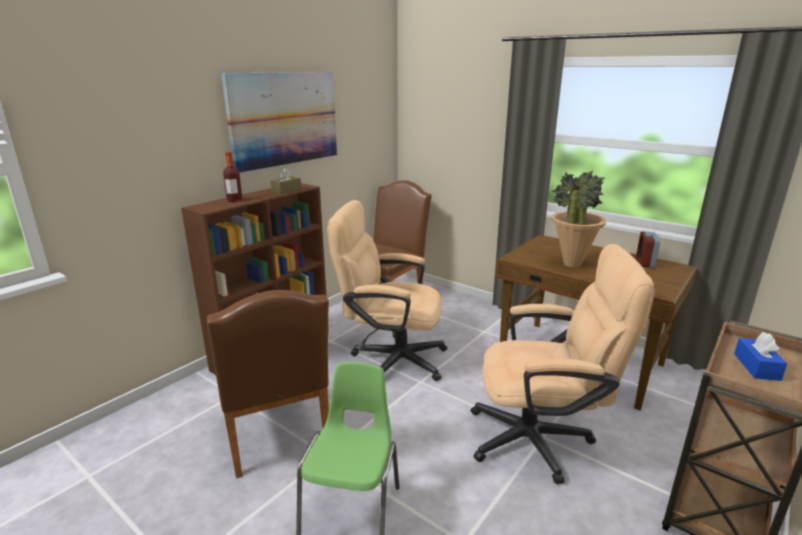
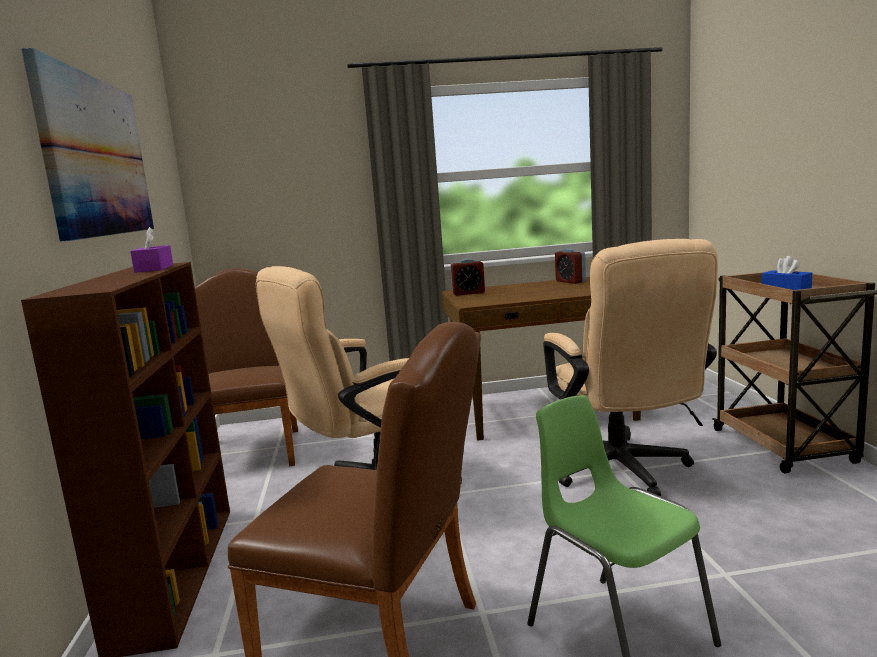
camera: 45 degrees left, 10 degrees down
(234, 200) = (103, 282): bottle -> none
(286, 190) = (154, 268): brown tissue box -> purple tissue box
(541, 439) = (624, 473): beige office chair -> beige office chair turned 120 degrees clockwise
(544, 244) = (468, 293): none -> alarm clock
(571, 264) = (527, 294): potted plant -> none

